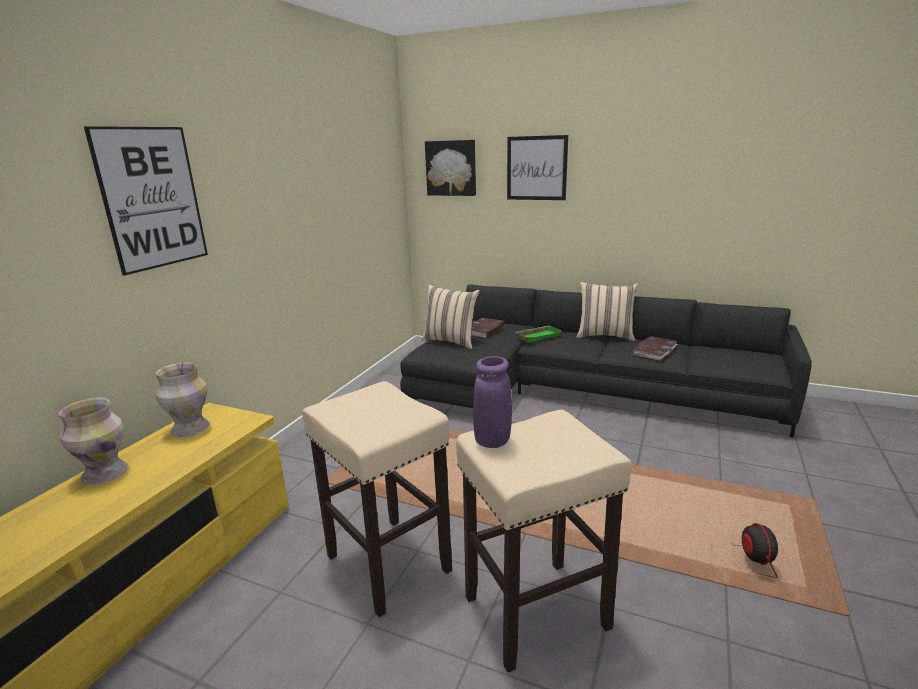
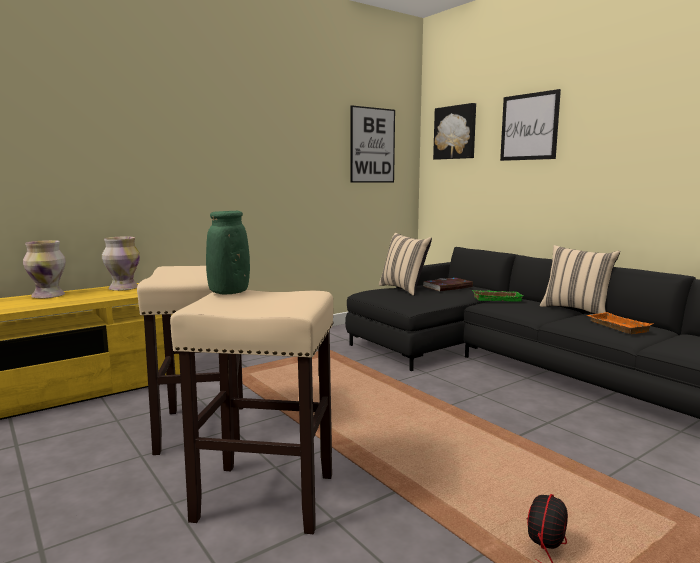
camera: 30 degrees right, 10 degrees down
(152, 198) = (139, 116): picture -> picture (372, 145)
(492, 440) = (229, 292): purple vase -> green vase
(654, 350) = (616, 326): book -> orange tray

